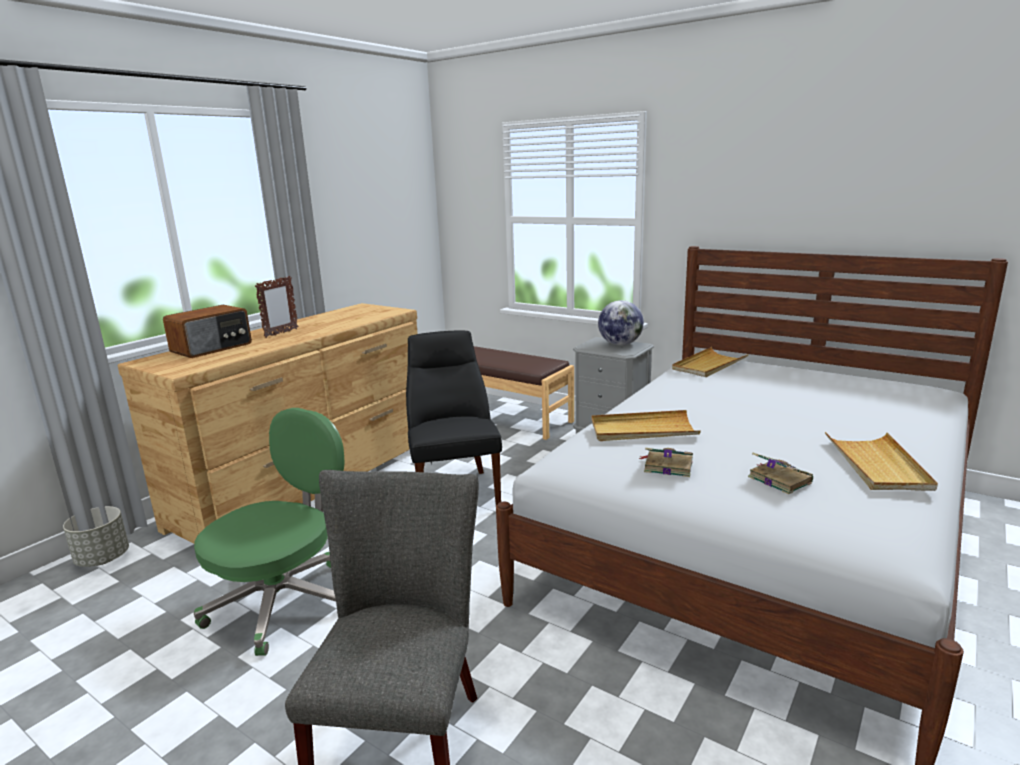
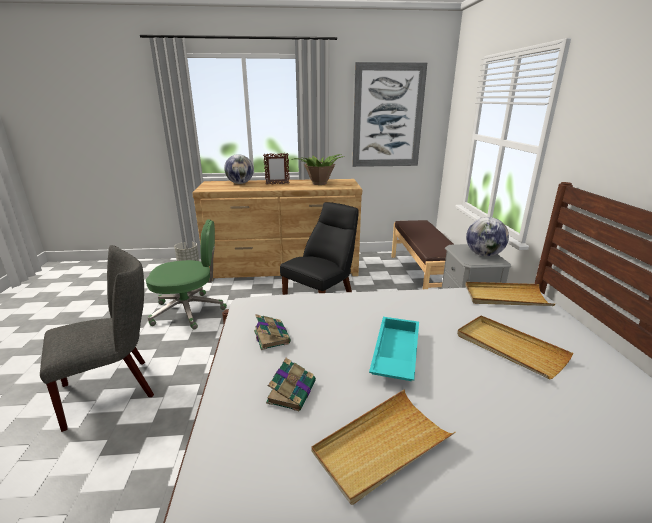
camera: 50 degrees right, 5 degrees up
(212, 348) = (240, 183): radio -> globe
(339, 318) = (318, 183): none -> potted plant
(374, 204) = (387, 116): none -> picture
(642, 430) = (323, 310): beige tray -> beige tray (509, 348)
(758, 426) = (394, 354): none -> turquoise tray

